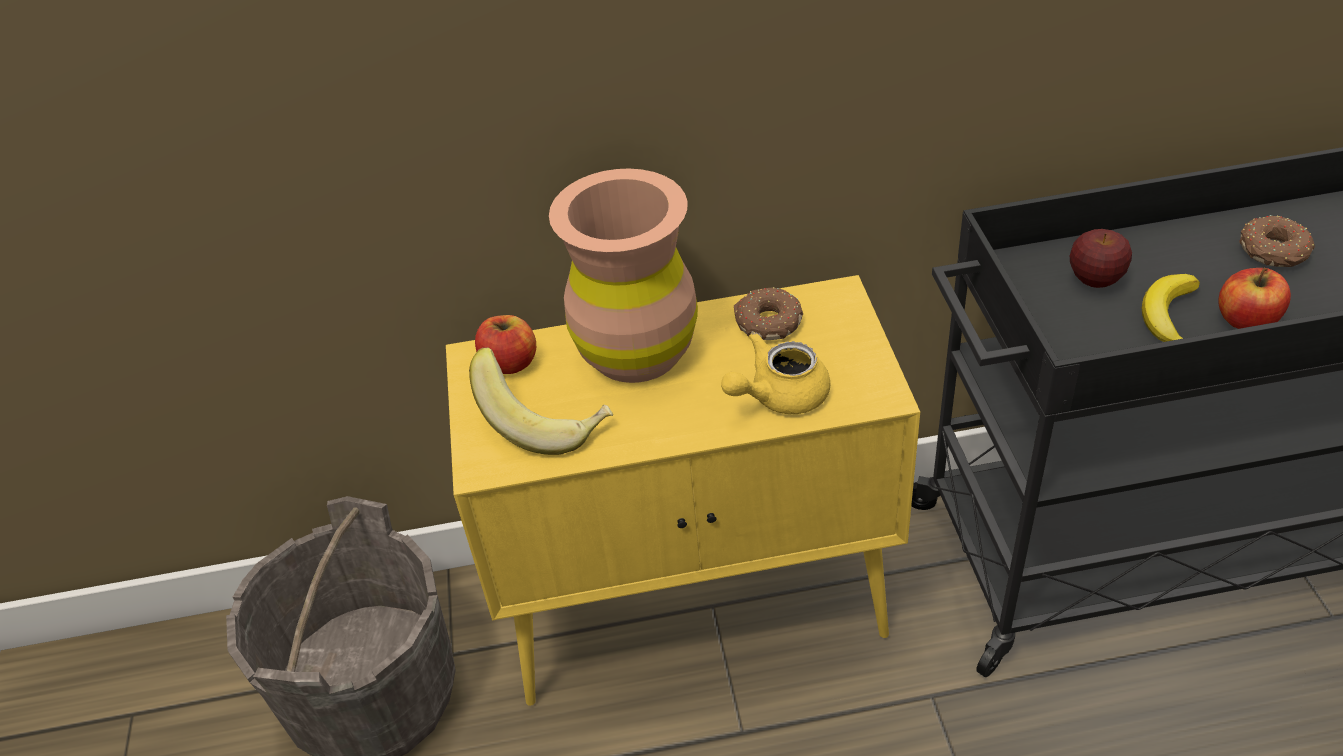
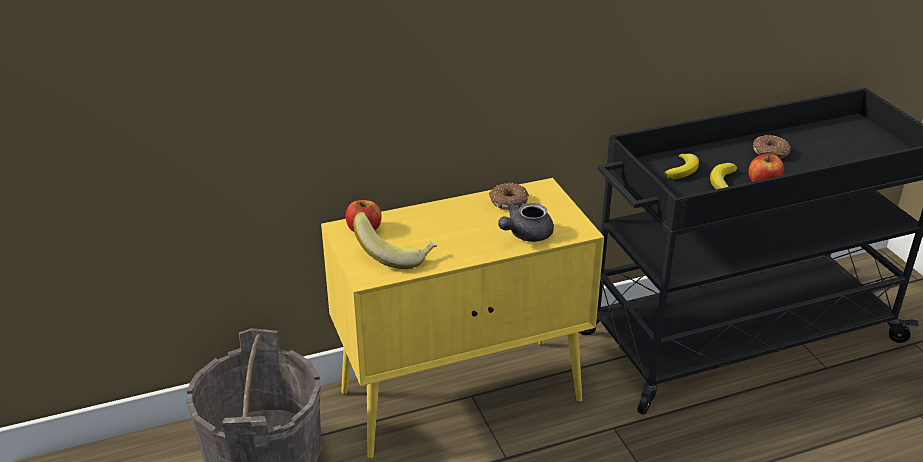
camera: 15 degrees left, 10 degrees down
(636, 351) = (437, 219): brown vase -> none
(778, 396) = (525, 234): yellow teapot -> grey teapot
(1095, 279) = (683, 169): apple -> banana

